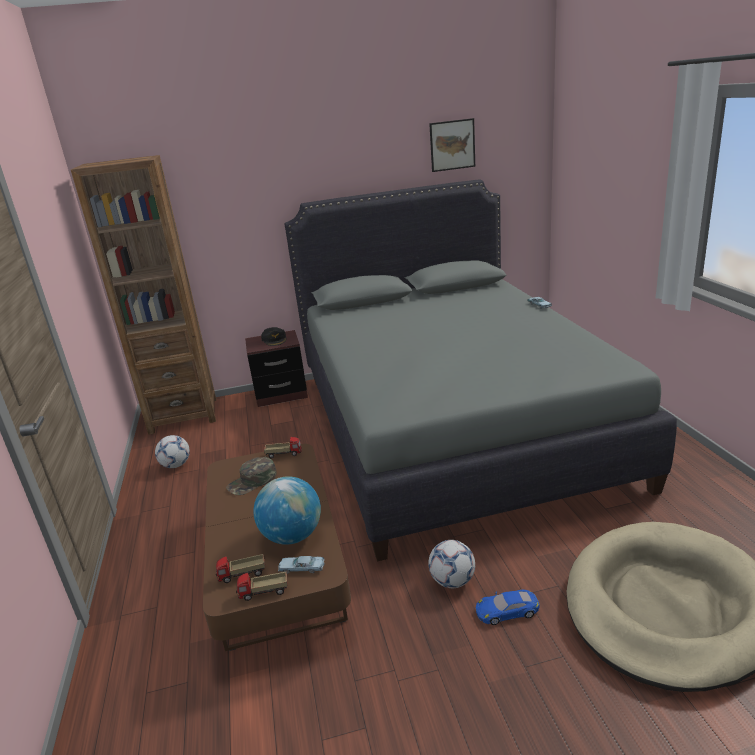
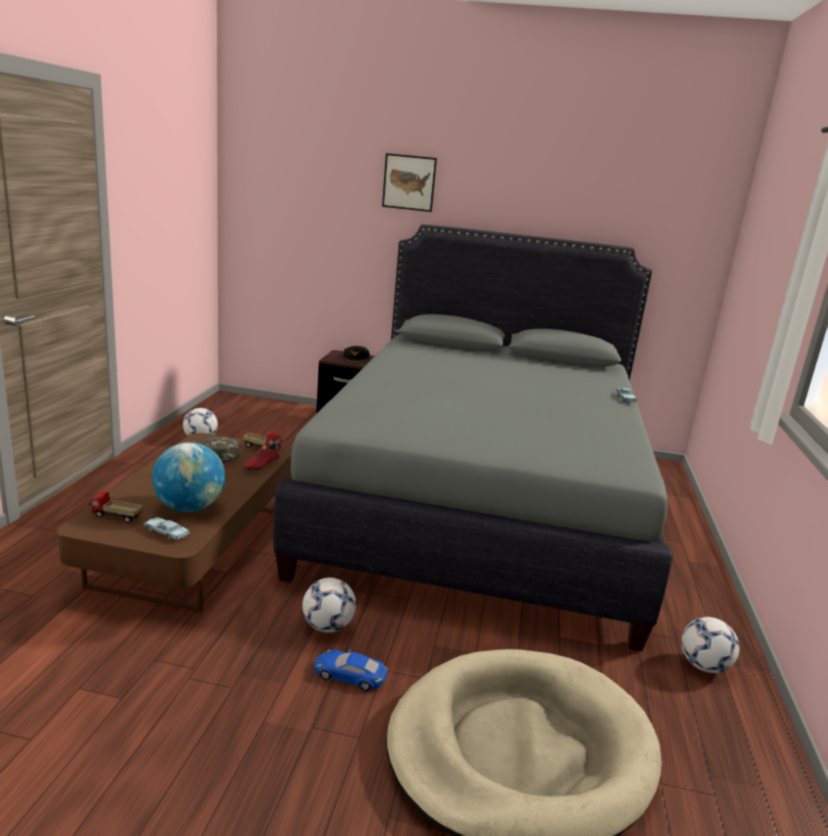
camera: 20 degrees right, 5 degrees down
(183, 415) = (248, 405): brown bookcase -> none
(264, 593) = (115, 536): toy truck -> none
(302, 470) = (261, 465): none -> red shoe
(452, 145) = (609, 201): picture -> picture (409, 182)
(703, 485) = (703, 666): none -> football

